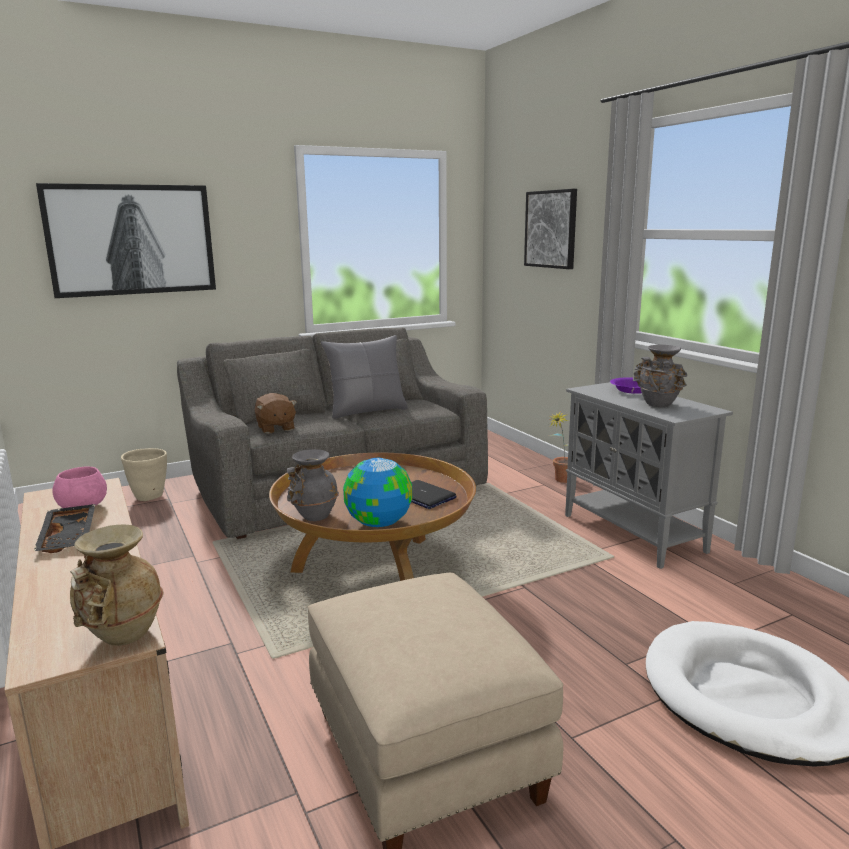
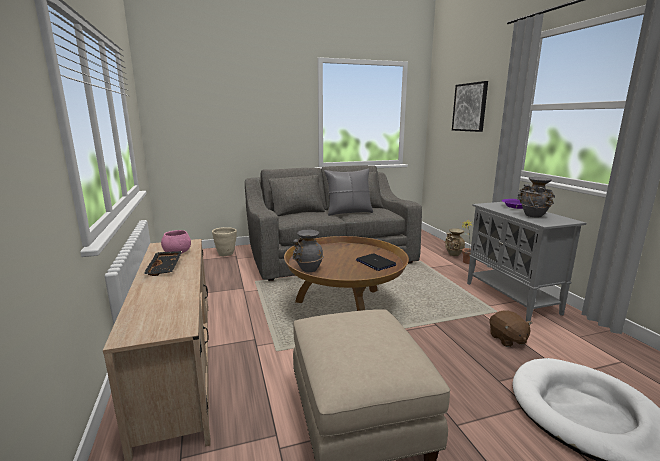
camera: 10 degrees right, 0 degrees up
(121, 636) = (175, 326): beige vase -> beige vase (453, 254)
(132, 240) = (224, 110): picture -> none
(275, 428) = (294, 218): brown plush toy -> brown plush toy (507, 339)
(378, 523) = (345, 276): globe -> none

